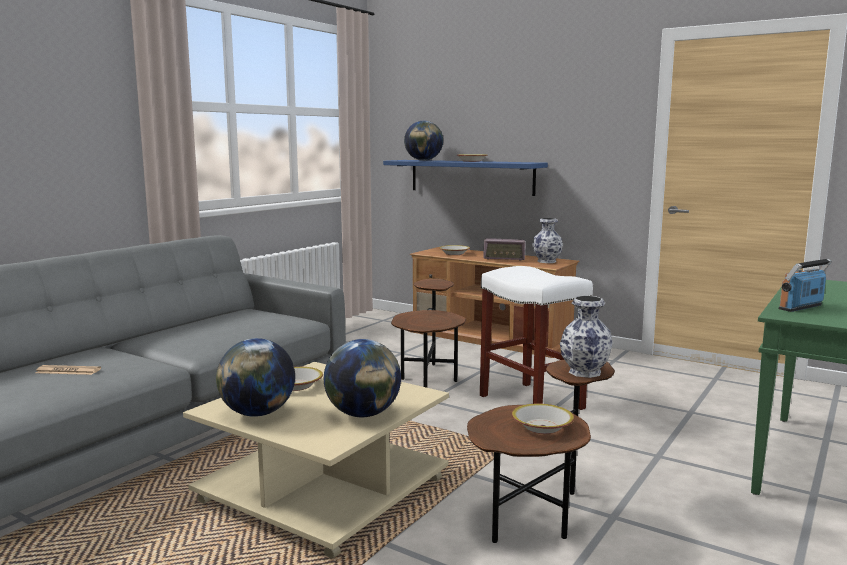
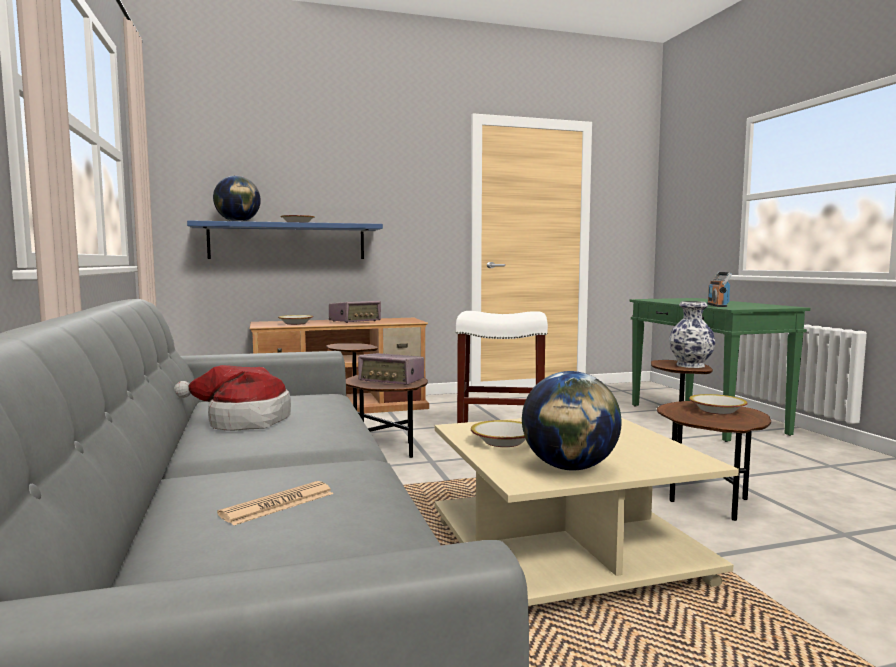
camera: 50 degrees left, 5 degrees down
(203, 326) = (243, 421): none -> hat
(363, 414) = (629, 439): globe -> none
(426, 321) = (392, 381): none -> radio
(546, 261) = (396, 320): vase -> none

